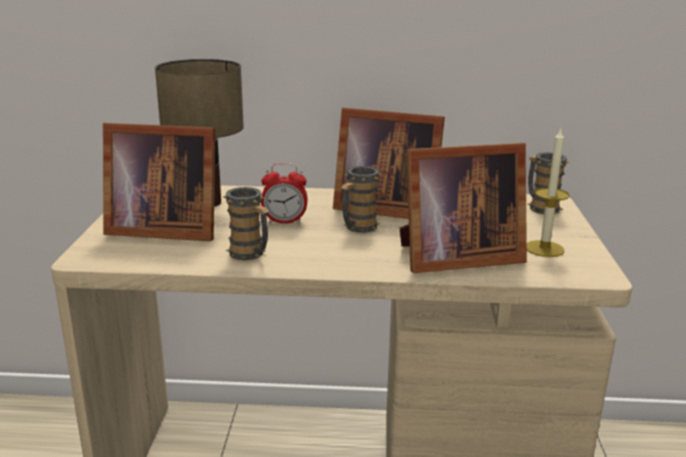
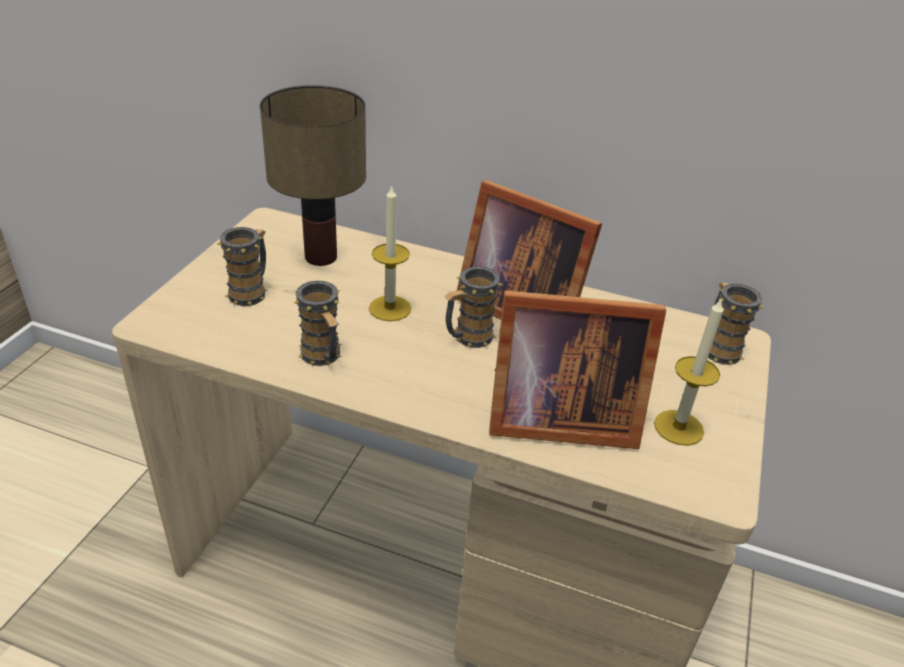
camera: 15 degrees right, 15 degrees up
(162, 228) = (251, 291): picture frame -> mug
(284, 221) = (390, 308): alarm clock -> candle

